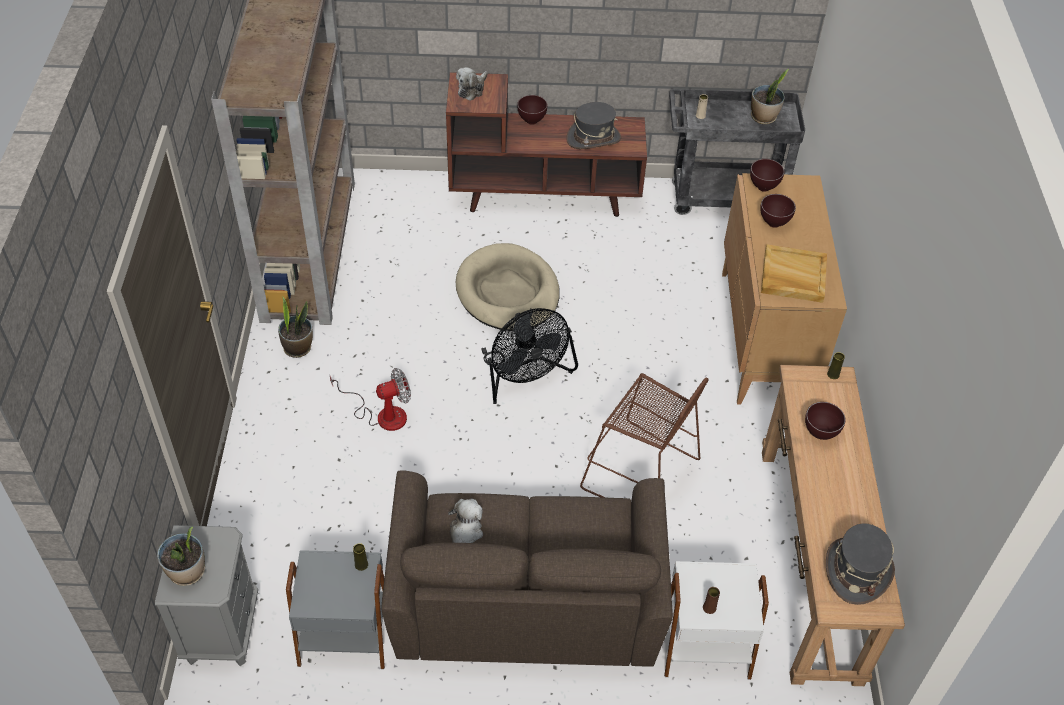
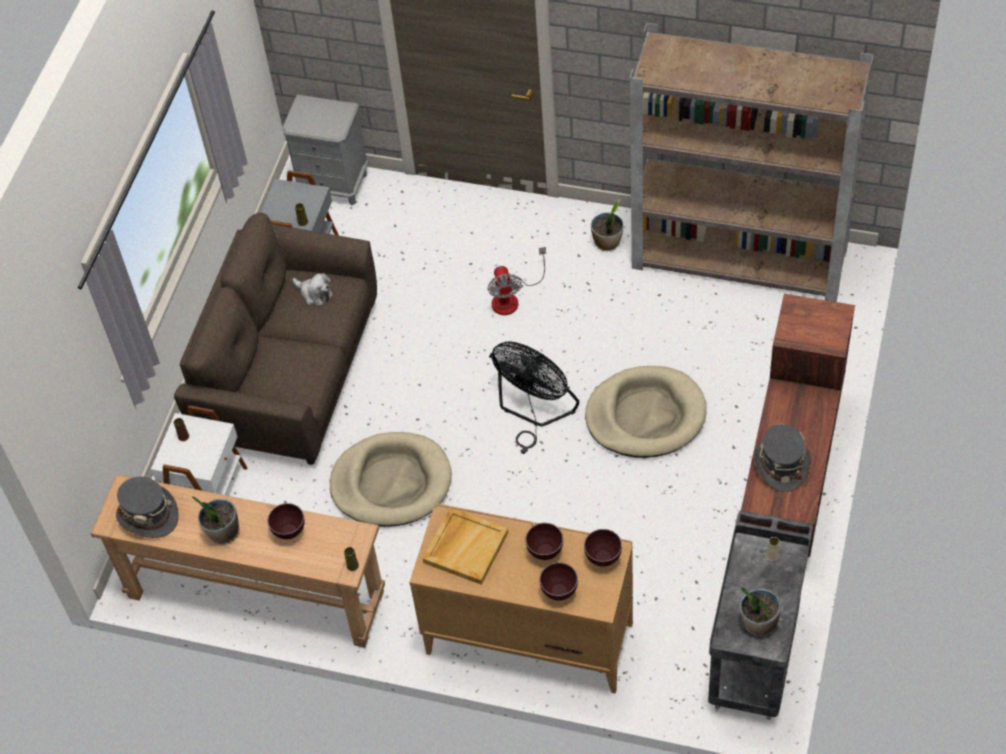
camera: 110 degrees right, 5 degrees up
(187, 572) = (313, 111): potted plant -> potted plant (223, 532)
(472, 89) = (819, 321): plush toy -> none
(522, 376) = (530, 410): black fan -> black fan turned 135 degrees clockwise
(532, 122) = (820, 411): brown bowl -> brown bowl (558, 593)
(639, 472) = (391, 482): brown stool -> beige dog bed

